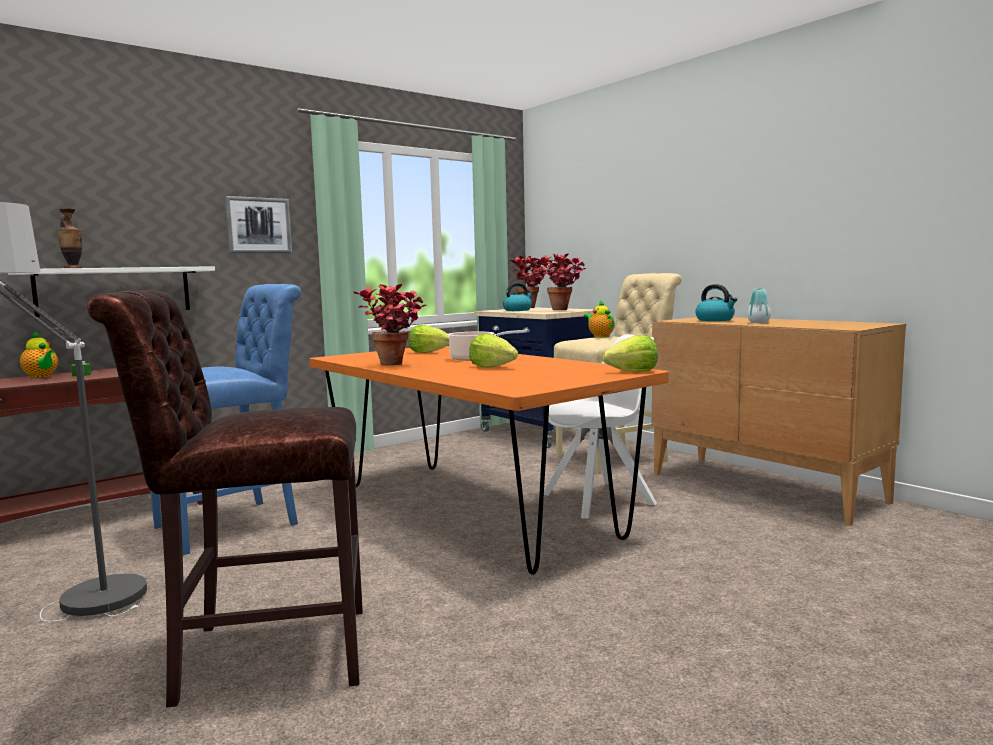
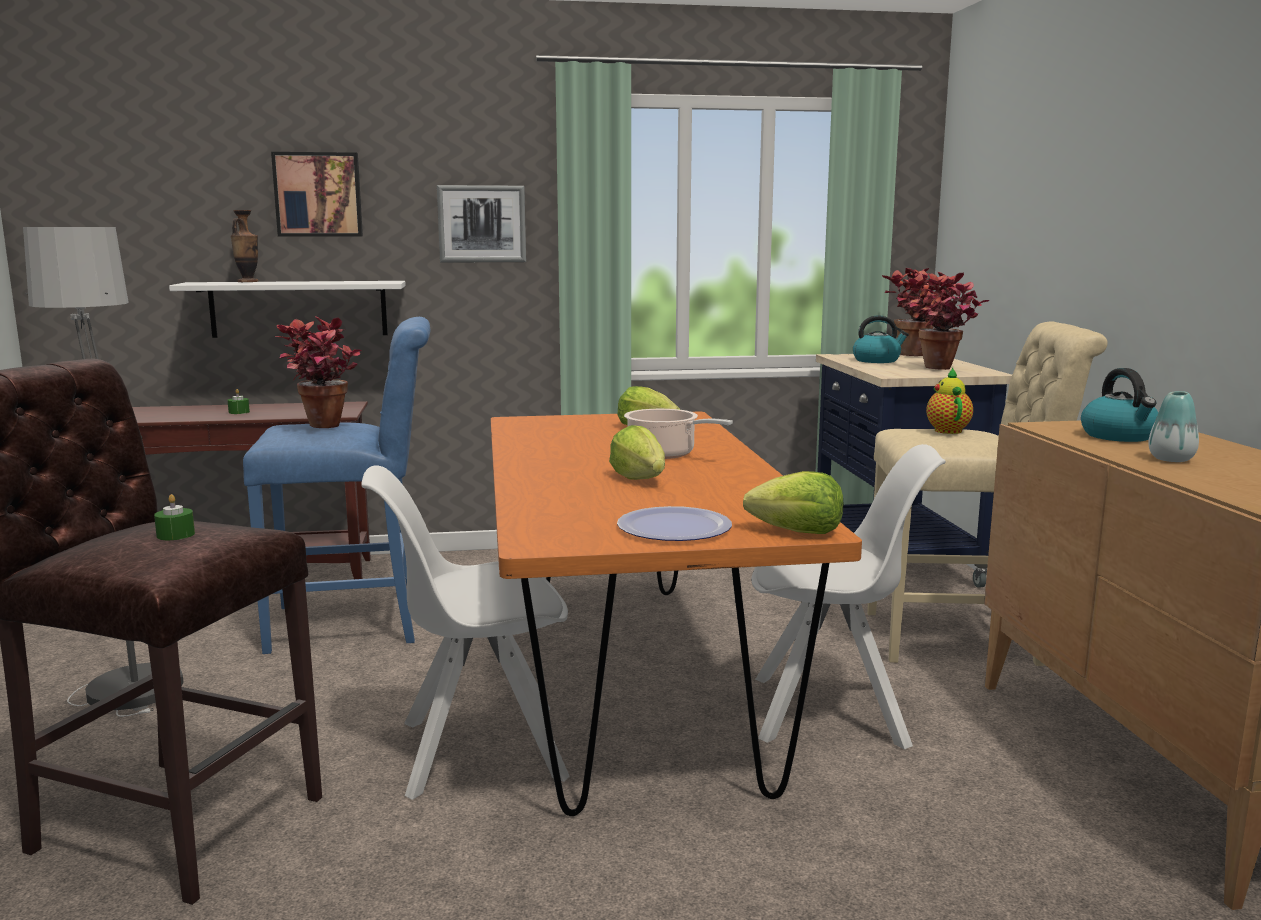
camera: 30 degrees right, 5 degrees up
(42, 376) = (206, 409): teapot -> none
(129, 199) = (318, 195): none -> picture
(288, 411) = (175, 535): none -> green candle
(395, 365) = (540, 452): potted plant -> potted plant (323, 428)
(430, 562) = (478, 750): none -> white chair
(570, 377) = (674, 527): none -> plate

